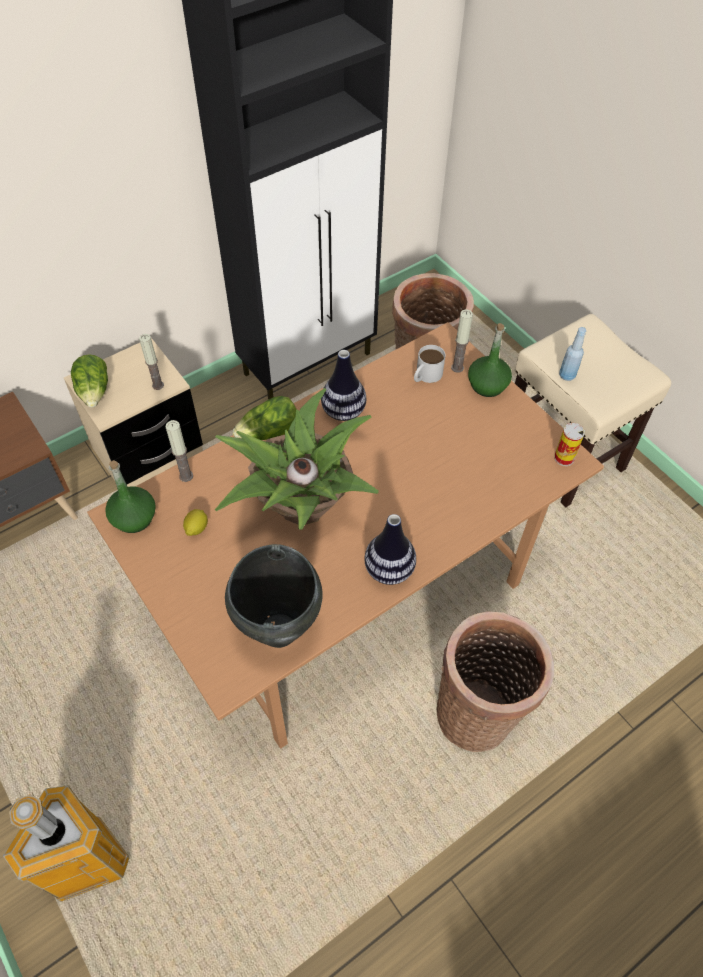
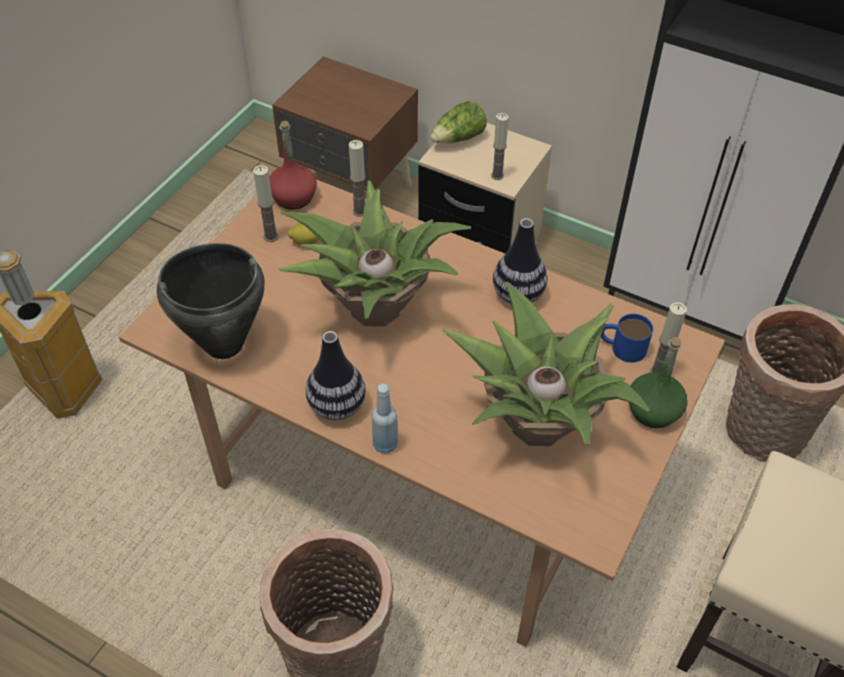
camera: 65 degrees right, 5 degrees down
(134, 518) = (294, 197): green bottle -> red bottle
(171, 552) = (271, 236): none -> candle
(270, 433) = (449, 249): lettuce -> none
(425, 376) = (622, 347): white mug -> blue mug
(465, 451) = (536, 421): none -> potted plant
(564, 458) = (595, 526): can -> none
(567, 375) = (772, 514): blue bottle -> blue bottle (385, 444)

